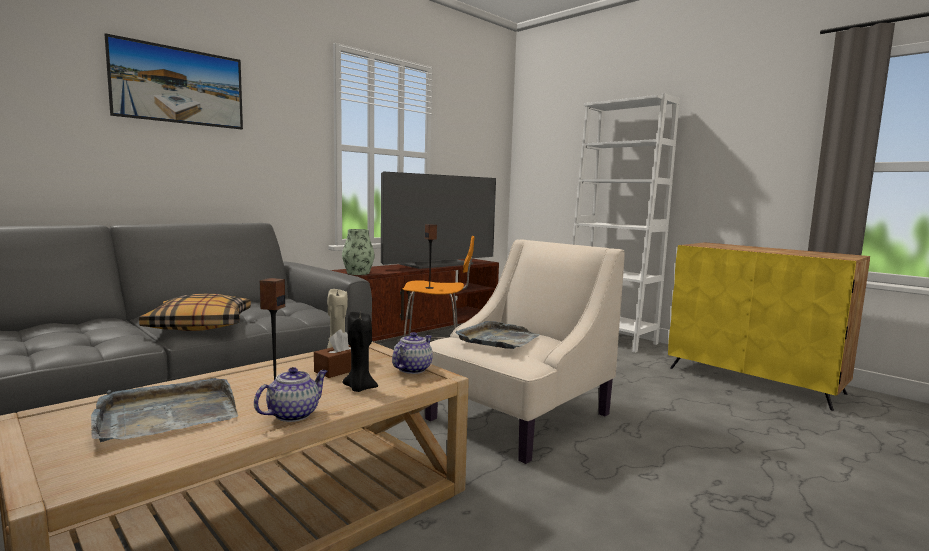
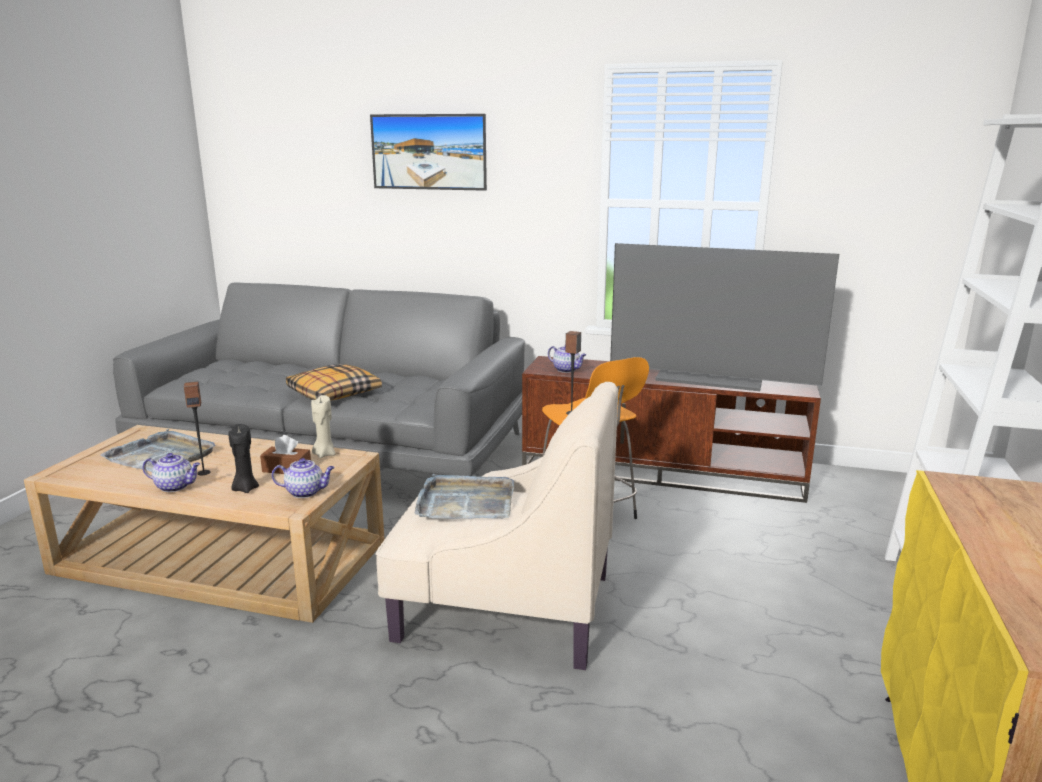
camera: 60 degrees right, 10 degrees up
(358, 273) = (567, 370): vase -> teapot

